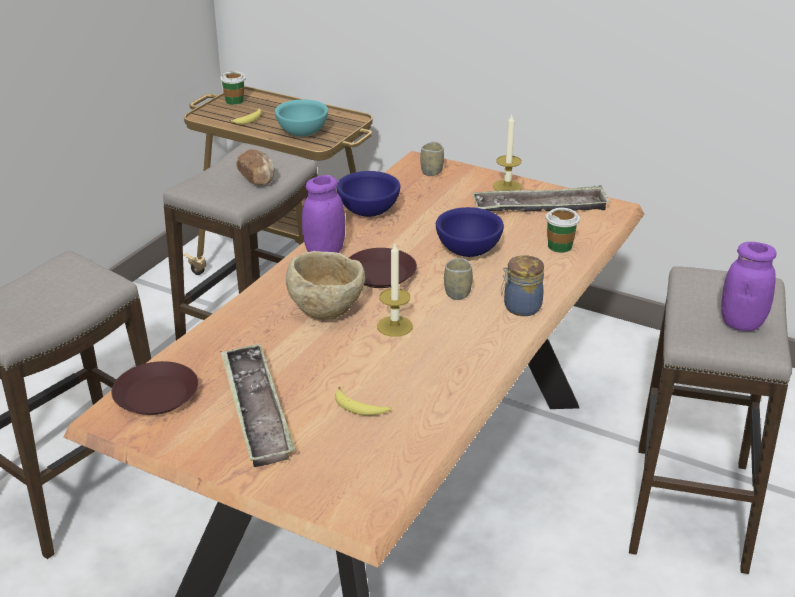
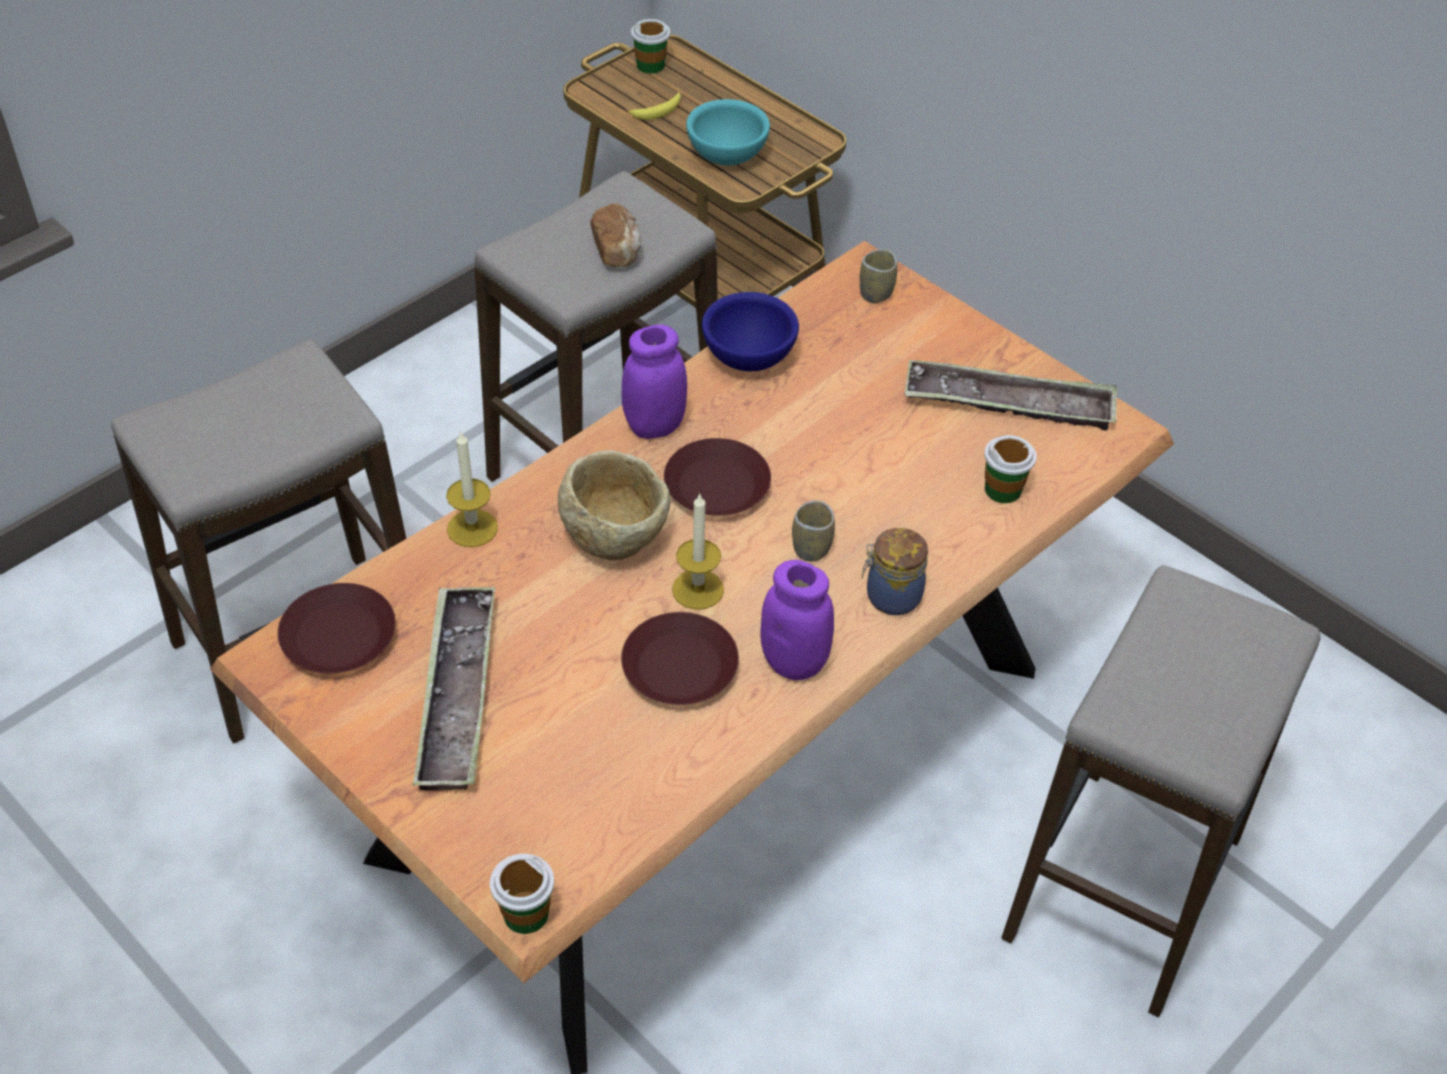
camera: 15 degrees right, 15 degrees up
(359, 408) = (592, 725): banana -> none
(364, 520) = (525, 914): none -> cup
(403, 366) = (680, 666): none -> brown plate
(468, 252) = (862, 470): blue bowl -> none
(507, 186) = (978, 348): candle -> candle (472, 528)
(741, 323) = (1209, 702): purple jar -> purple jar (794, 662)

